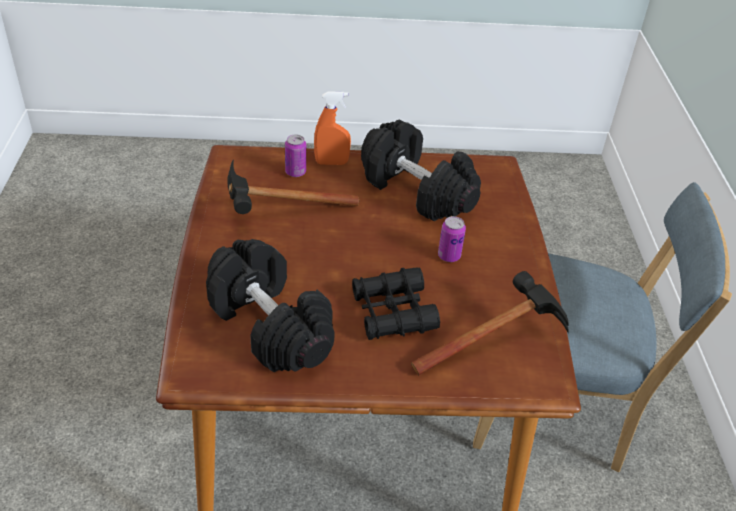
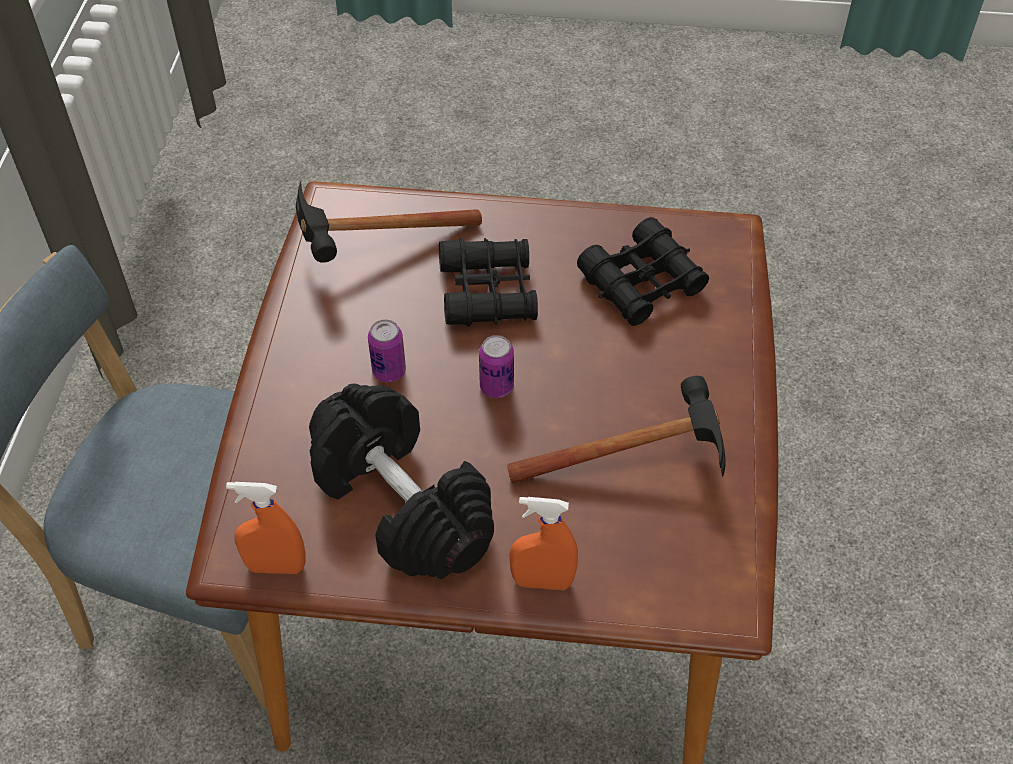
camera: 170 degrees left, 10 degrees up
(271, 326) = (642, 283): black dumbbell -> black binoculars
(295, 172) = (609, 558): can -> can (496, 387)
(474, 164) = (276, 566): none -> orange spray bottle

